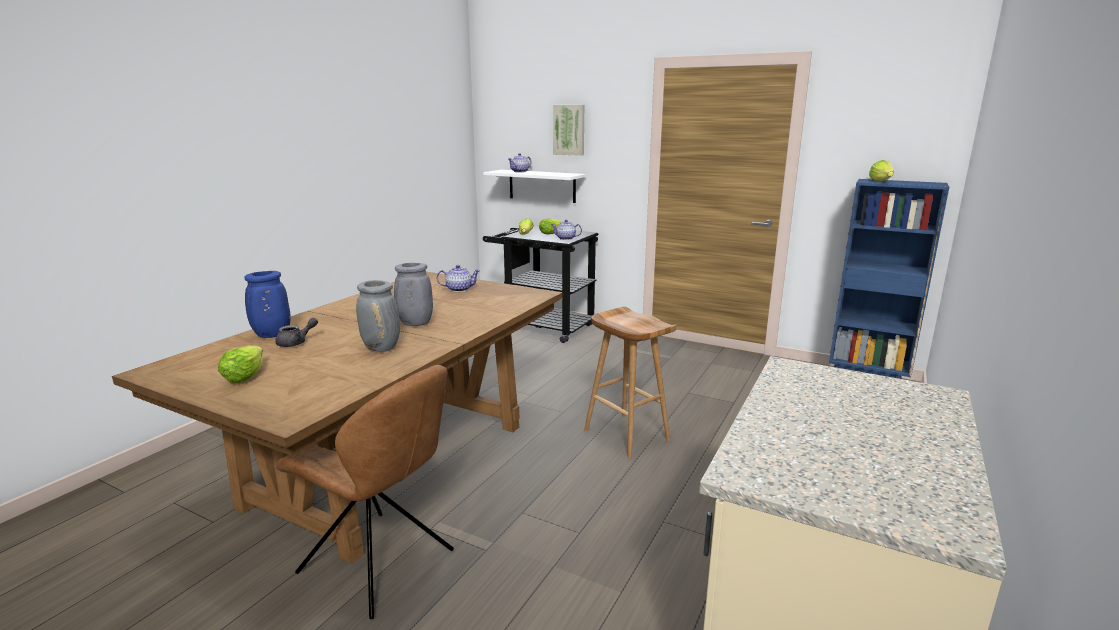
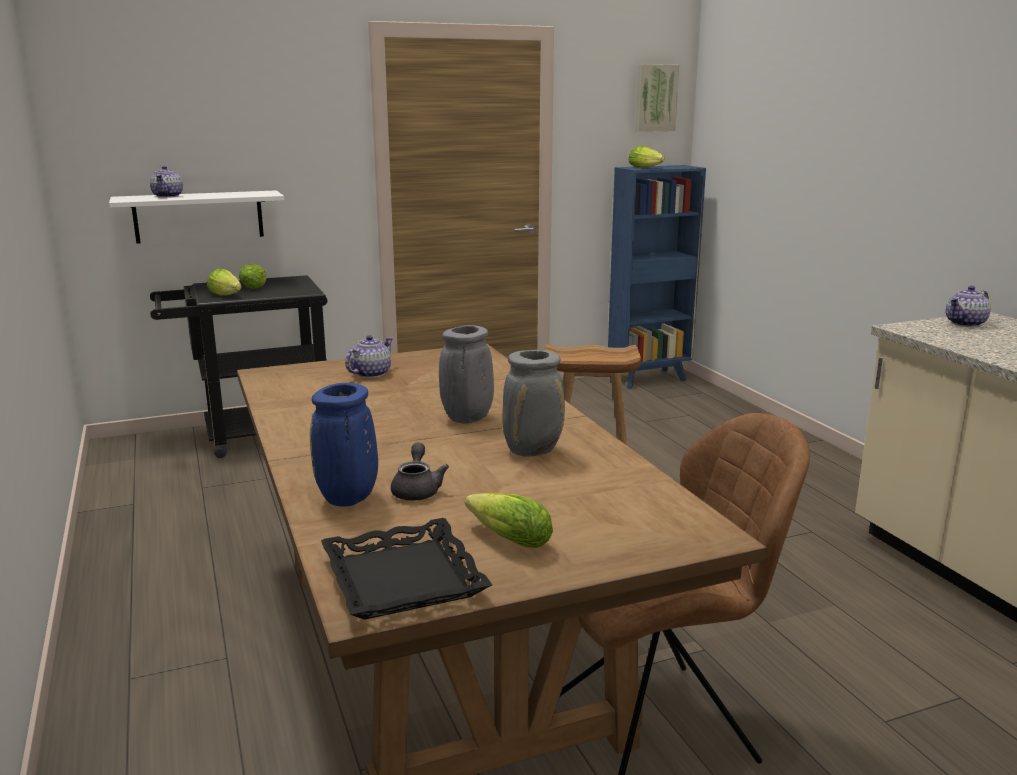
camera: 50 degrees left, 0 degrees up
(183, 369) = (401, 579): none -> black tray
(566, 238) = (298, 288): teapot -> teapot (966, 323)
(569, 130) = (241, 124): picture -> picture (655, 98)

